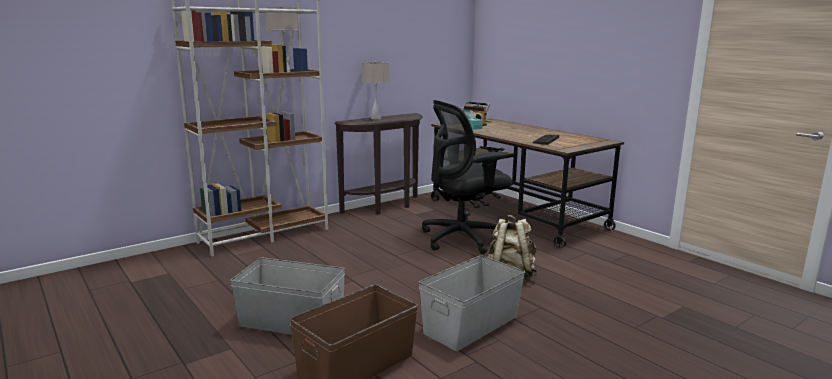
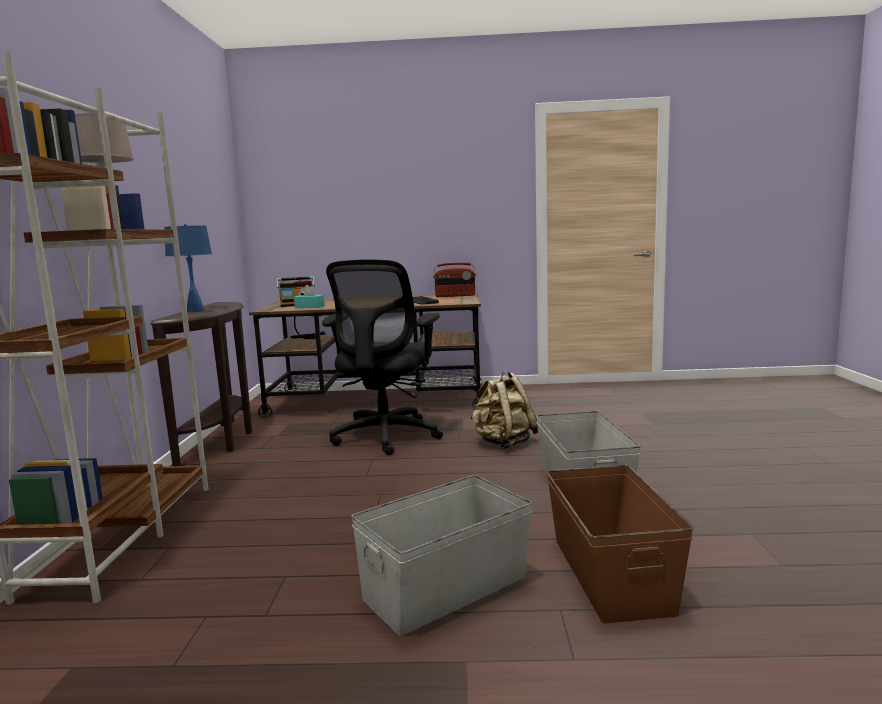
camera: 50 degrees left, 5 degrees down
(376, 118) = (195, 311): beige table lamp -> blue table lamp
(592, 140) = (455, 296): none -> radio

